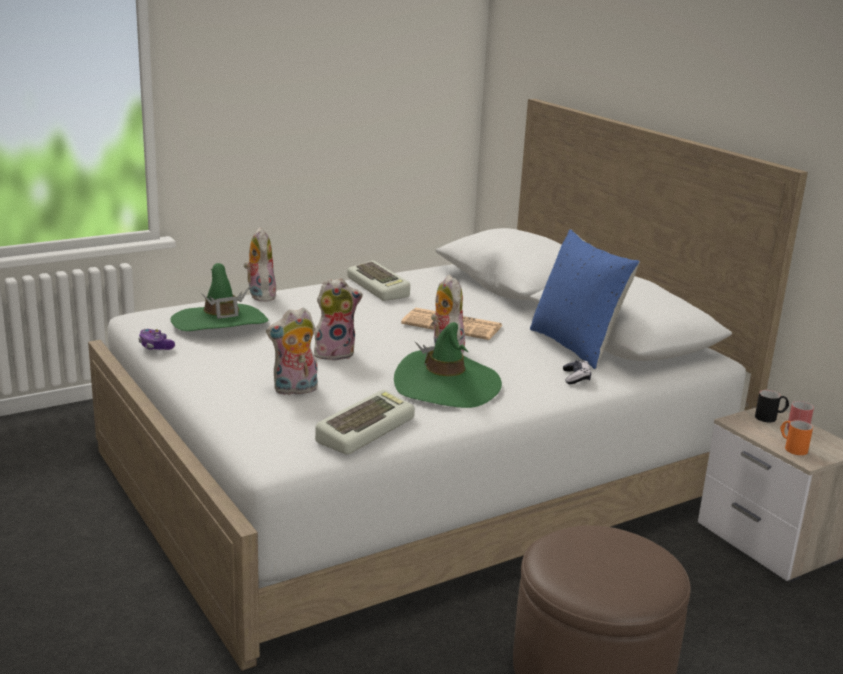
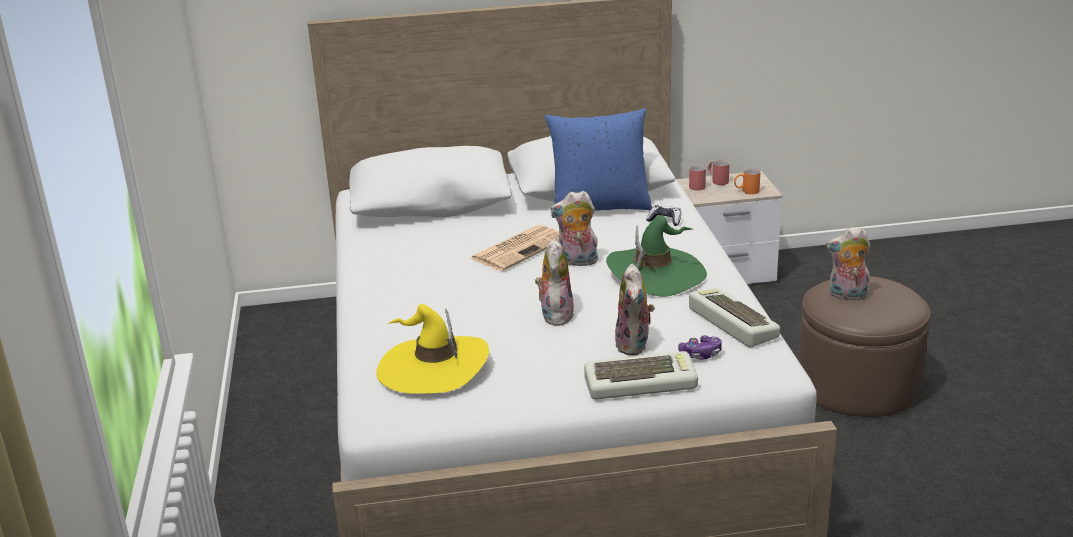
camera: 65 degrees left, 5 degrees up
(155, 346) = (478, 414): game controller -> game controller (701, 354)
(220, 323) = (433, 368): green hat -> yellow hat
(259, 295) = (361, 336): plush toy -> plush toy (847, 296)
(380, 287) = (389, 267): keyboard -> keyboard (641, 382)
(770, 417) = (697, 185): black mug -> red mug

